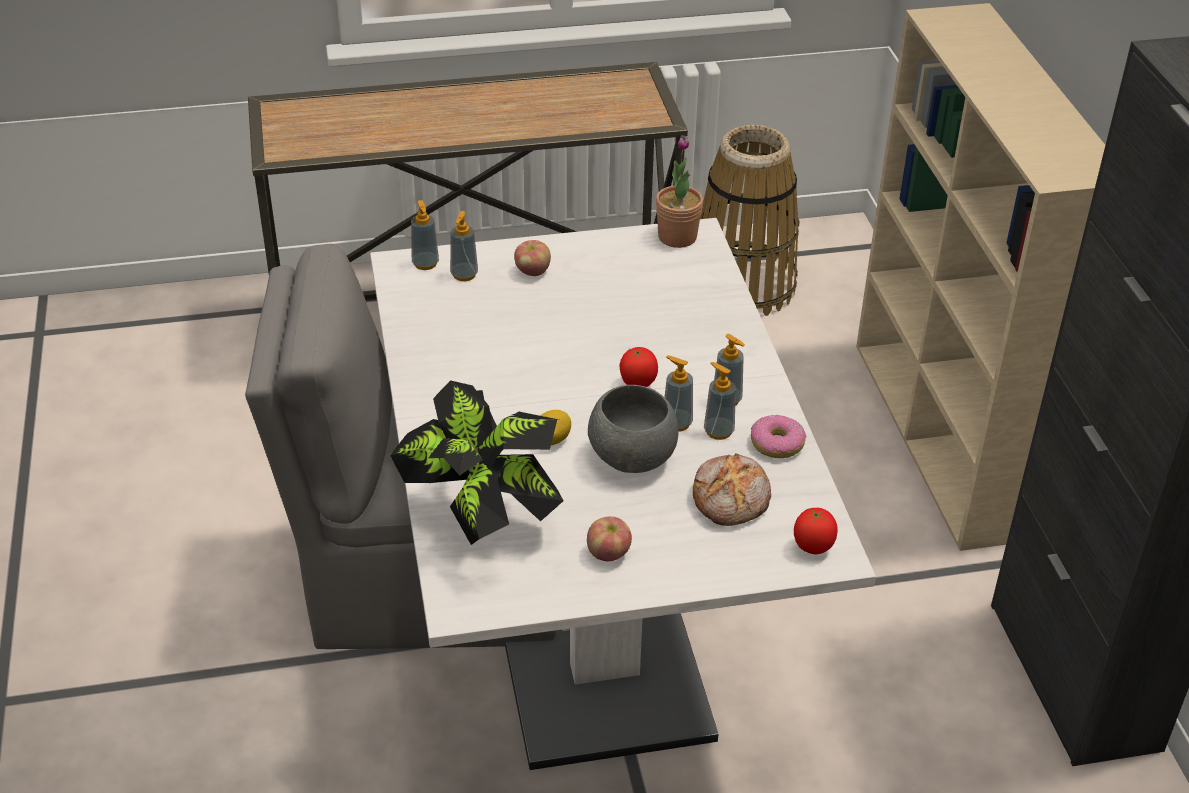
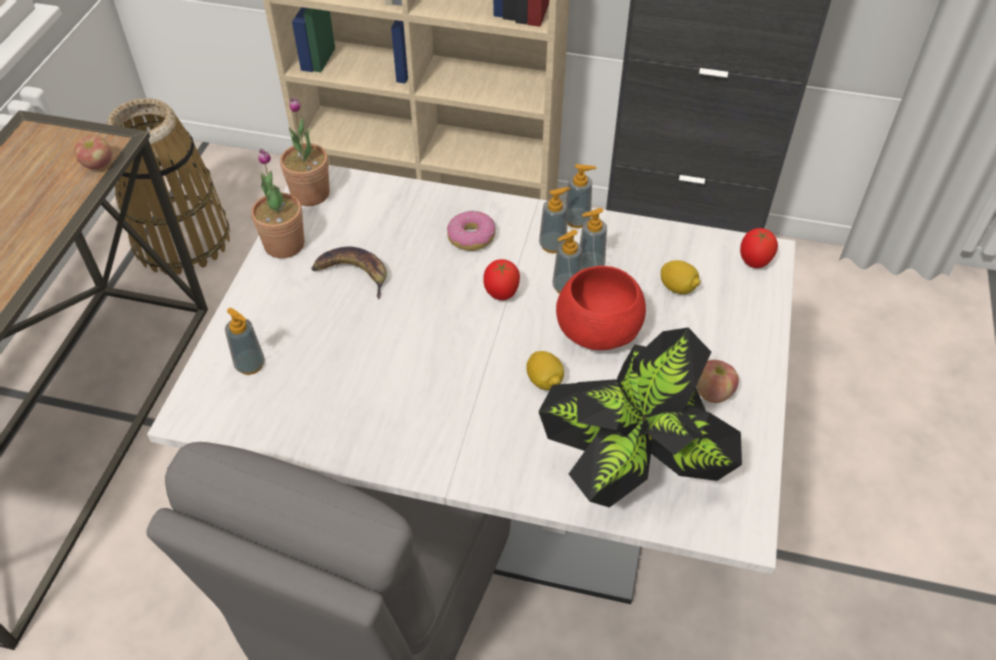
camera: 65 degrees left, 10 degrees up
(425, 264) = (207, 391): soap dispenser -> soap dispenser (577, 220)
(532, 272) = (285, 310): apple -> apple (98, 164)
(599, 293) = (353, 273): none -> banana
(605, 245) = (284, 244): none -> potted plant
(631, 459) = (598, 334): grey bowl -> red bowl
(732, 499) = (678, 287): bread -> lemon
(777, 444) = (624, 236): donut -> donut (471, 237)

